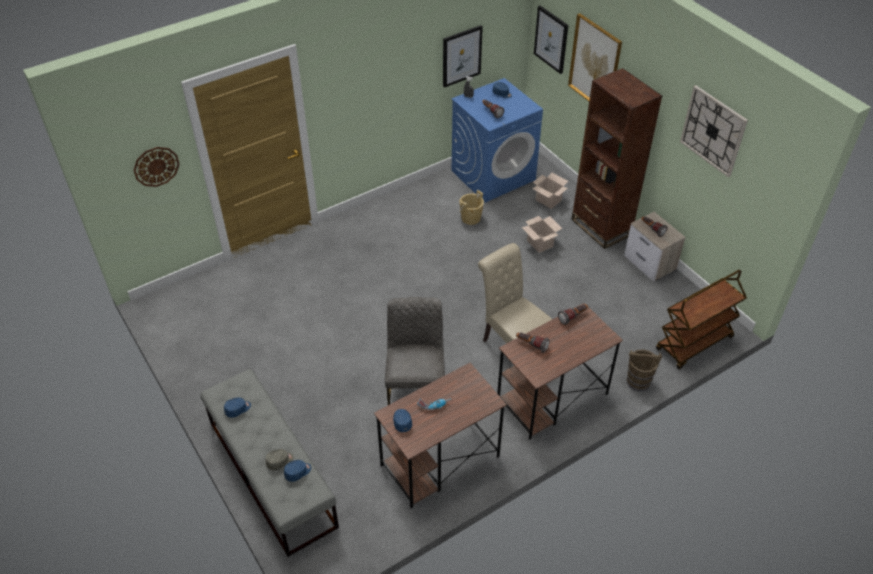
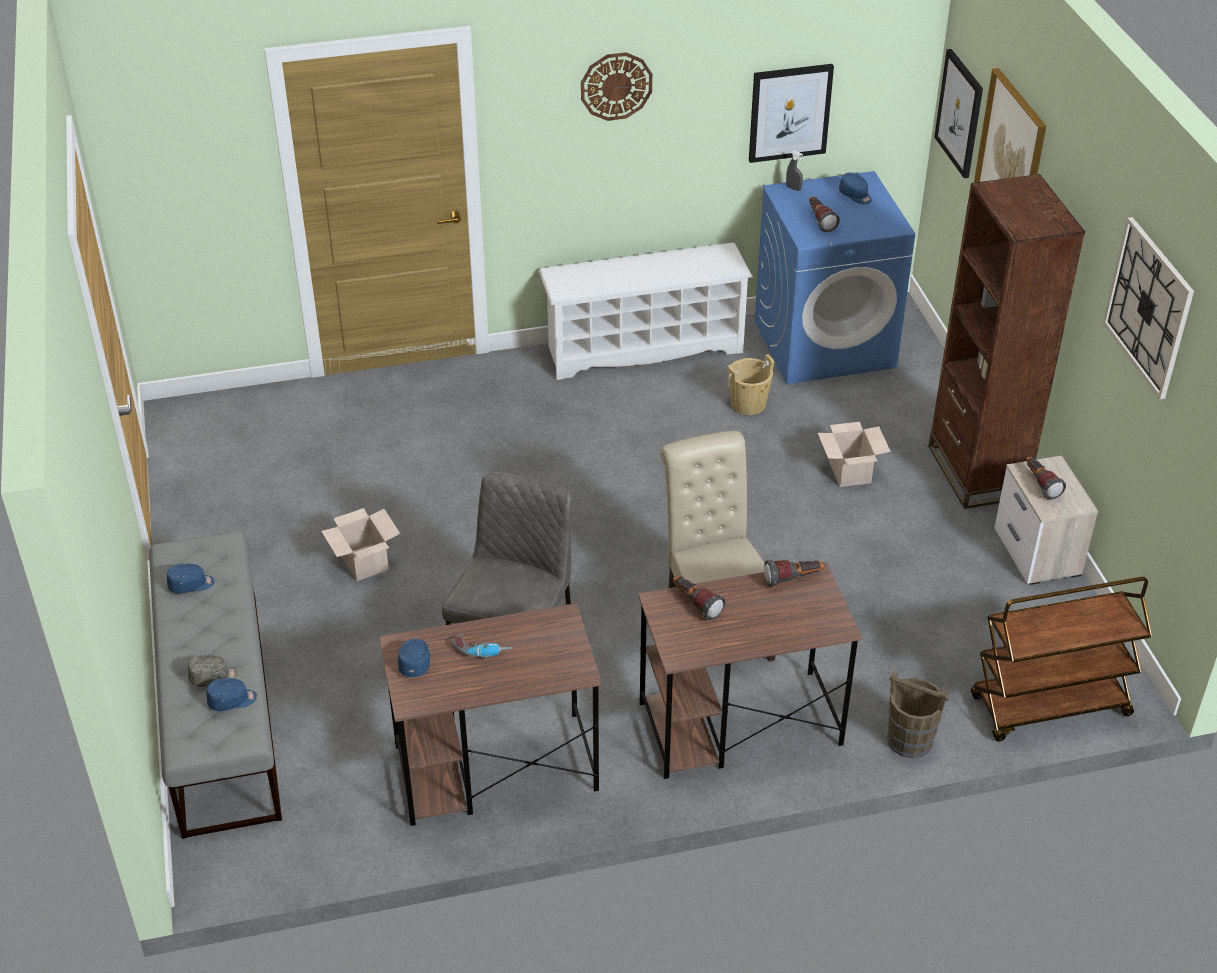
camera: 20 degrees right, 5 degrees down
(156, 166) = (207, 181): wall clock -> wall clock (616, 86)
(401, 200) = (644, 348): none -> white shoe rack
(547, 200) = (901, 405): cardboard box -> cardboard box (363, 562)

